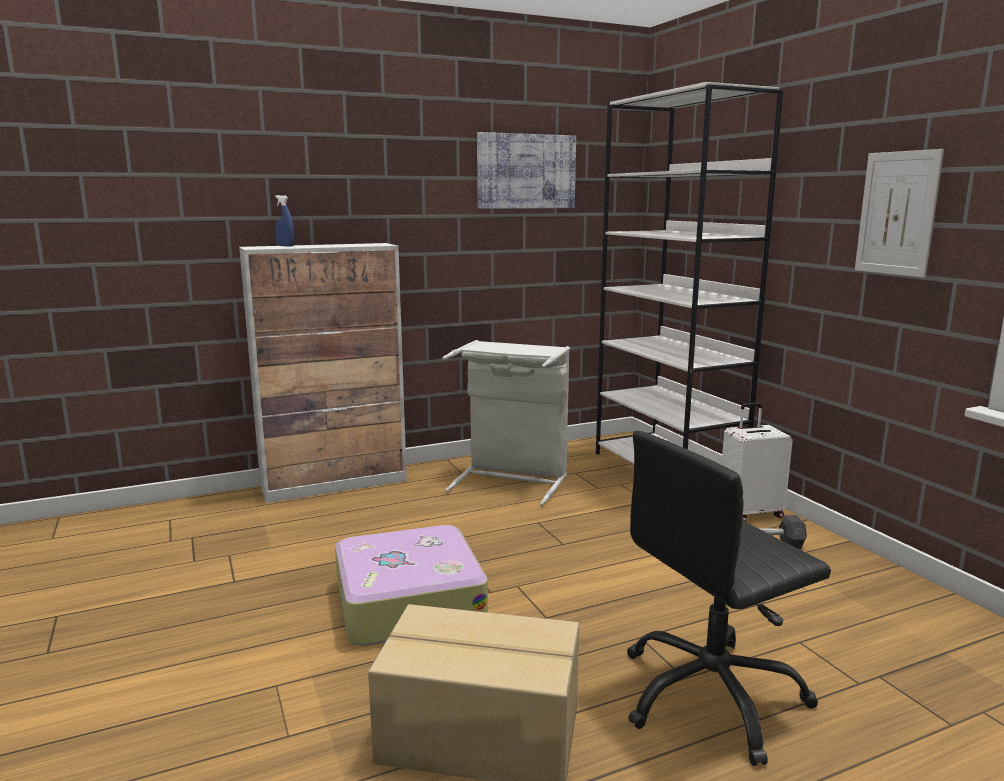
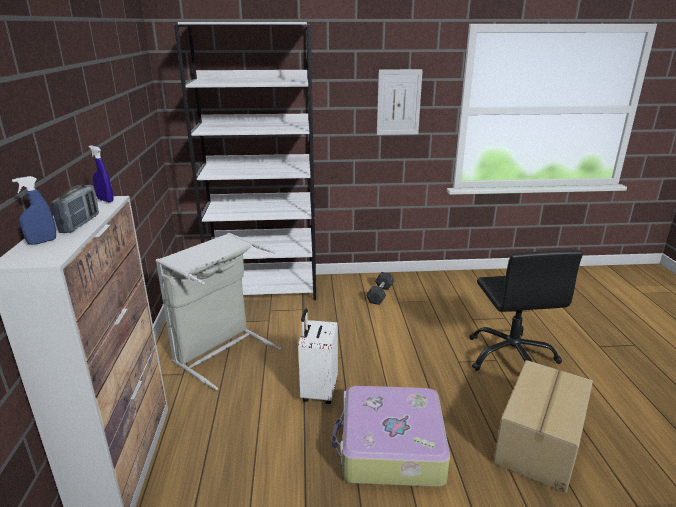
camera: 70 degrees left, 10 degrees up
(323, 246) = (80, 224): none -> radio
(380, 244) = (105, 200): none -> blue spray bottle
(526, 171) = (118, 89): picture -> none
(750, 513) = (342, 284): white suitcase -> white suitcase (318, 391)

